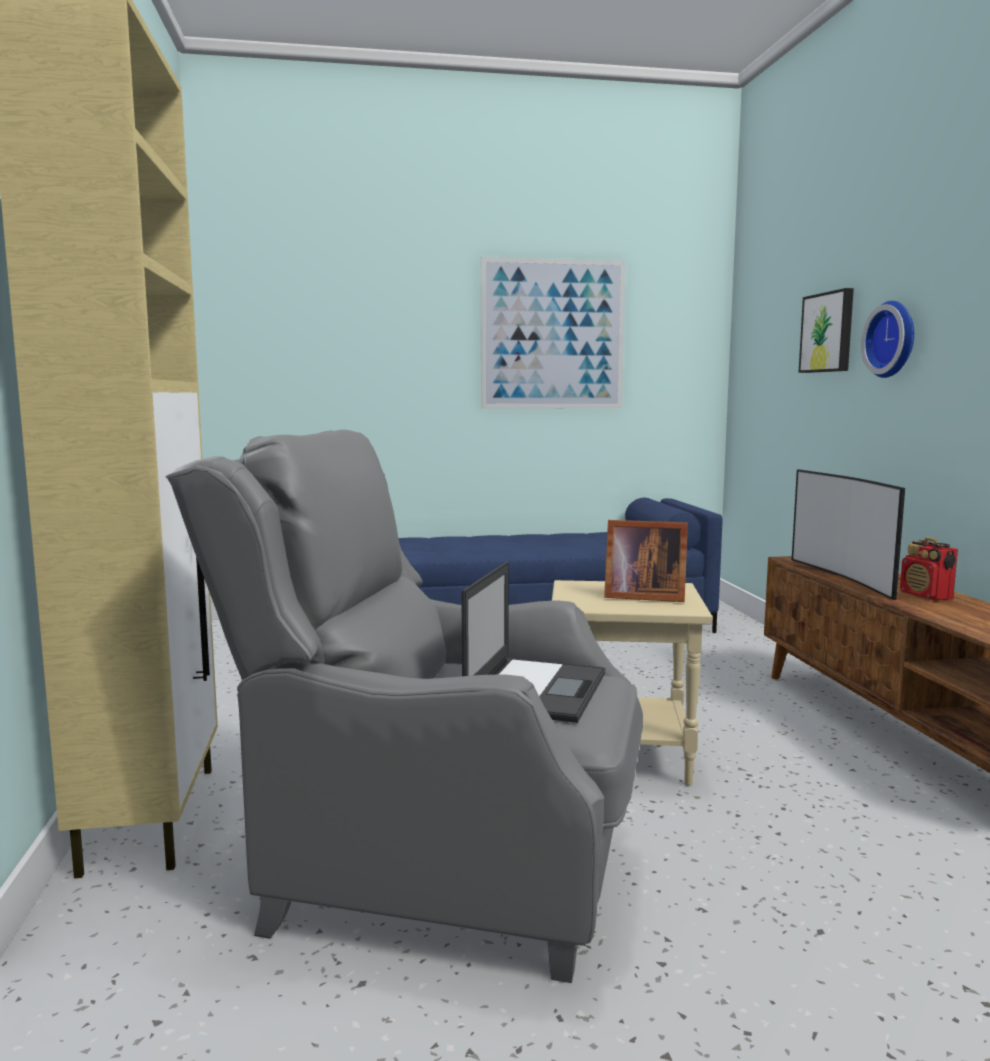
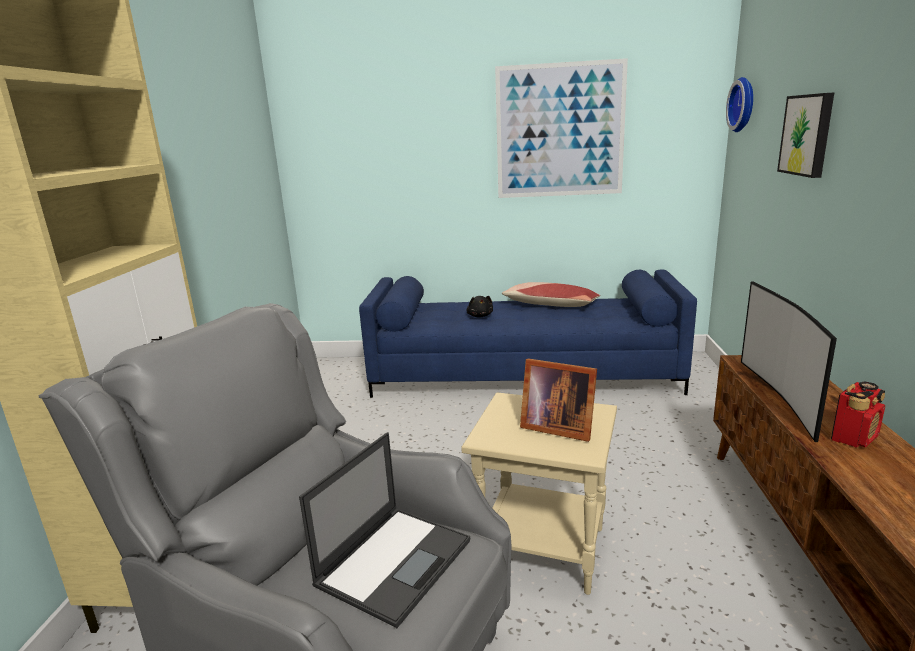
camera: 15 degrees right, 10 degrees up
(468, 546) = (480, 316): none -> black plush toy
(547, 537) = (550, 305): none -> pillow
(894, 339) = (866, 154): wall clock -> wall clock (744, 104)
(926, 596) = (854, 438): radio -> radio turned 120 degrees counterclockwise

